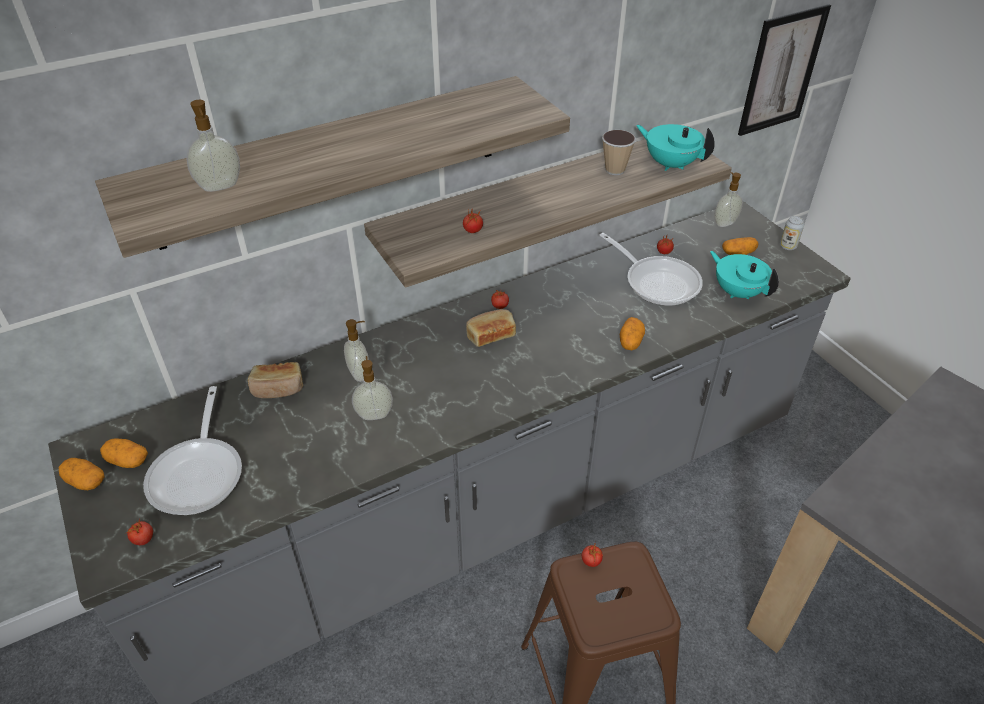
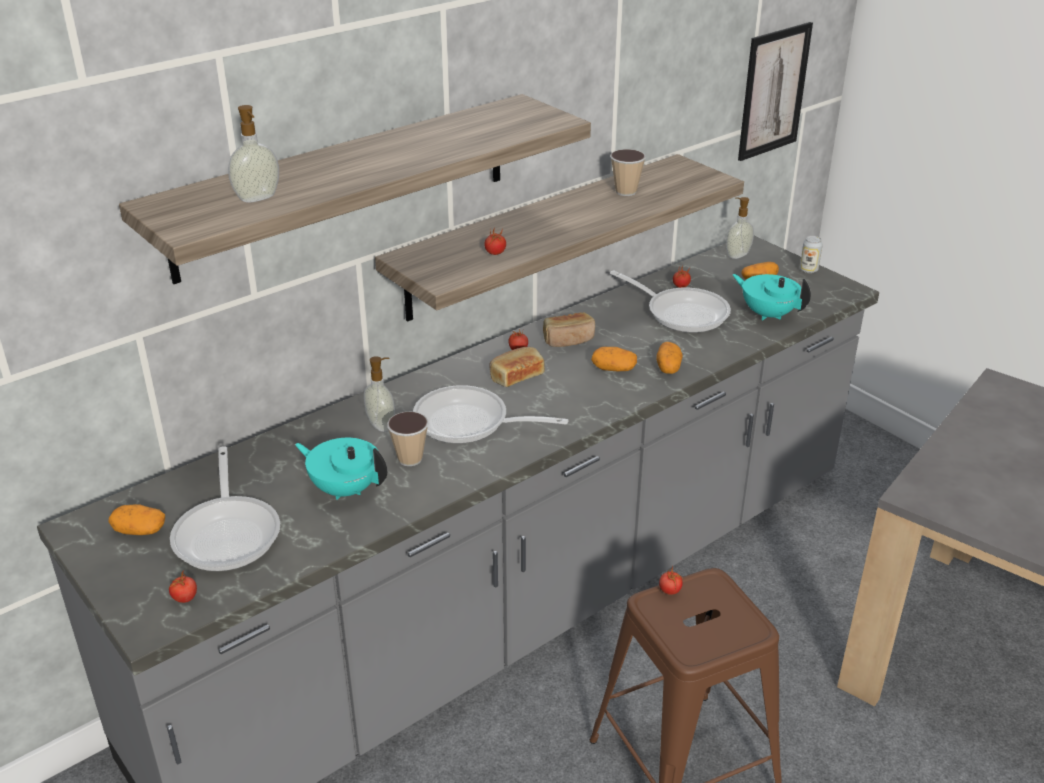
camera: 10 degrees left, 10 degrees down
(85, 481) = (96, 555): potato -> potato (613, 369)
(278, 388) = (292, 447): bread -> bread (568, 339)
(374, 414) = (410, 459): soap dispenser -> cup
(436, 381) = (469, 423): none -> frying pan
(670, 164) = (681, 183): turquoise teapot -> turquoise teapot (345, 489)

